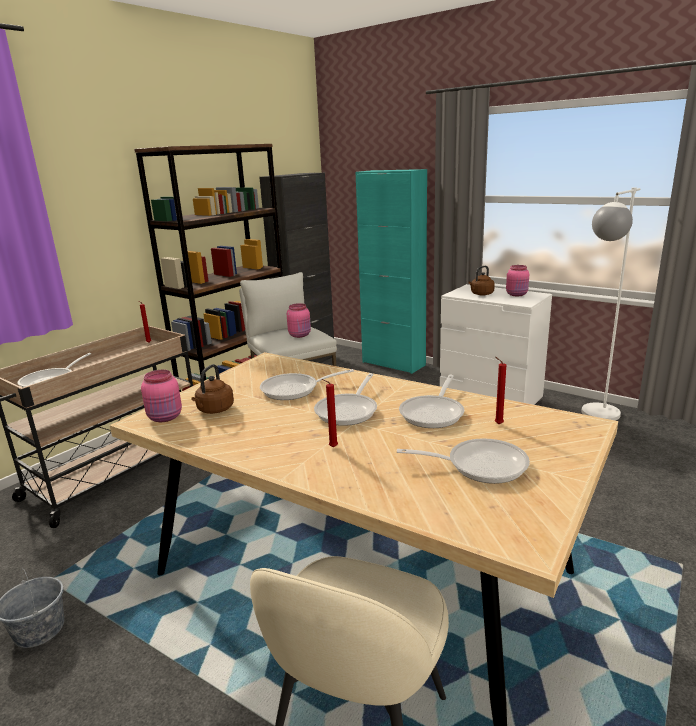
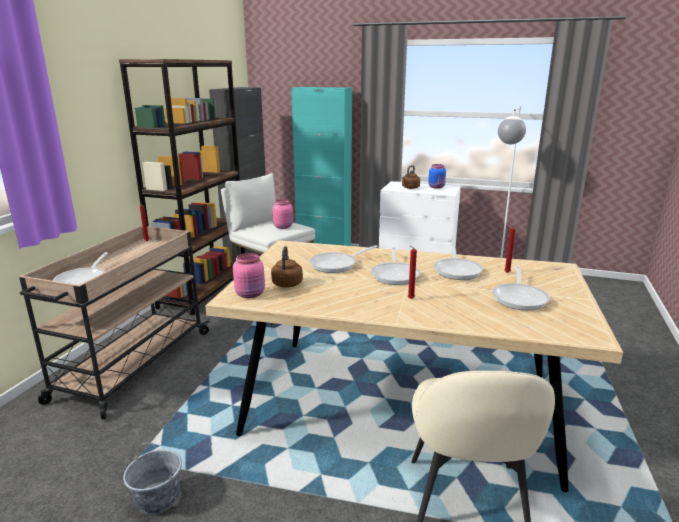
camera: 20 degrees left, 0 degrees up
(479, 465) = (520, 298): frying pan -> frying pan turned 120 degrees clockwise
(517, 294) = (437, 187): pink jar -> blue jar

